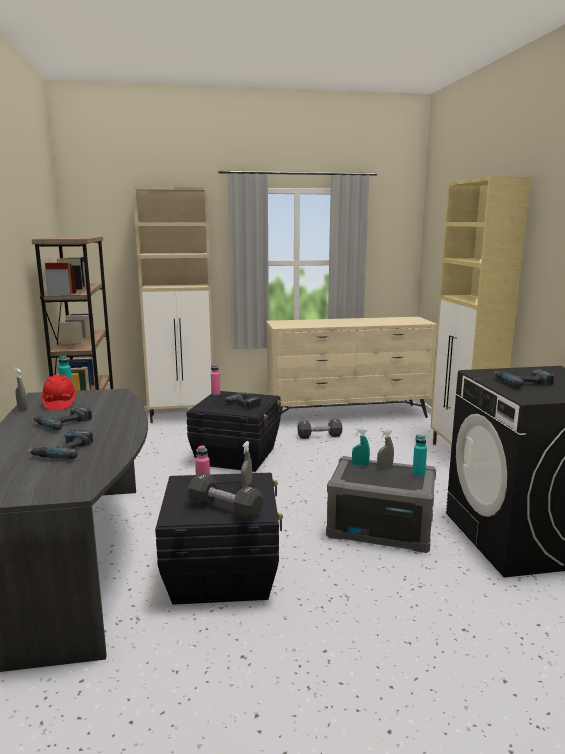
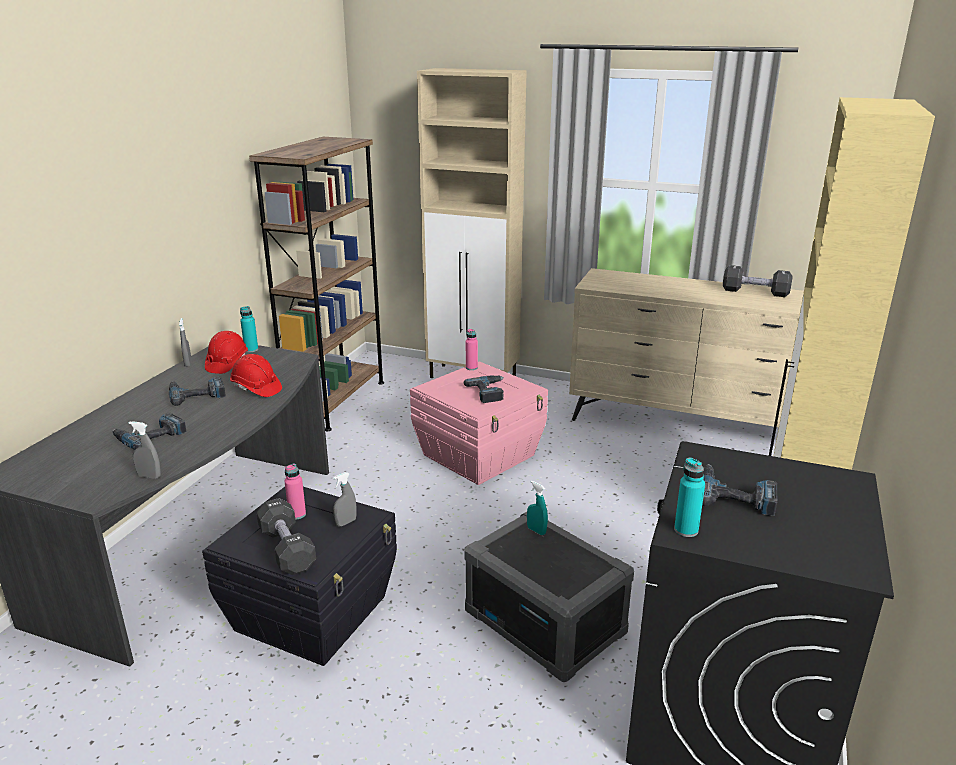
camera: 30 degrees right, 10 degrees up
(110, 411) = (256, 388): none -> red hard hat
(237, 456) = (480, 455): black storage box -> pink storage box
(319, 436) = (613, 452): black dumbbell -> black dumbbell (755, 292)
(385, 466) = (564, 544): grey spray bottle -> grey spray bottle (149, 476)
(418, 474) = (593, 573): turquoise bottle -> turquoise bottle (686, 530)

